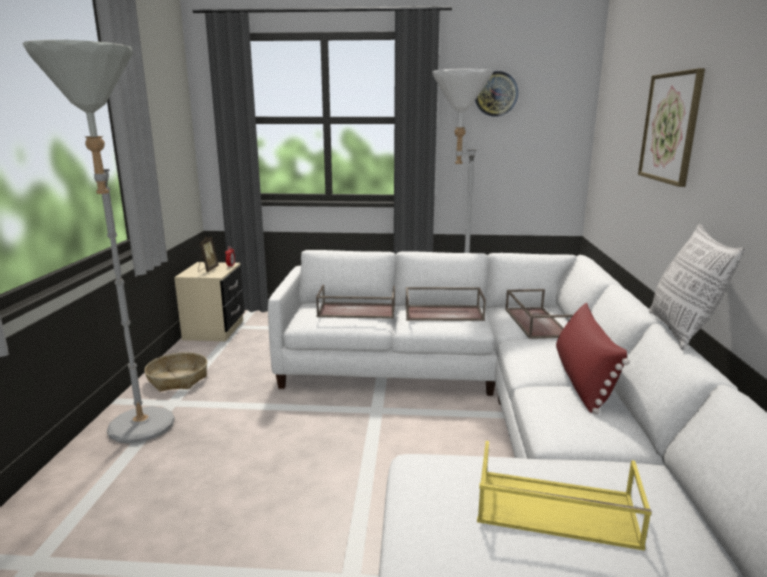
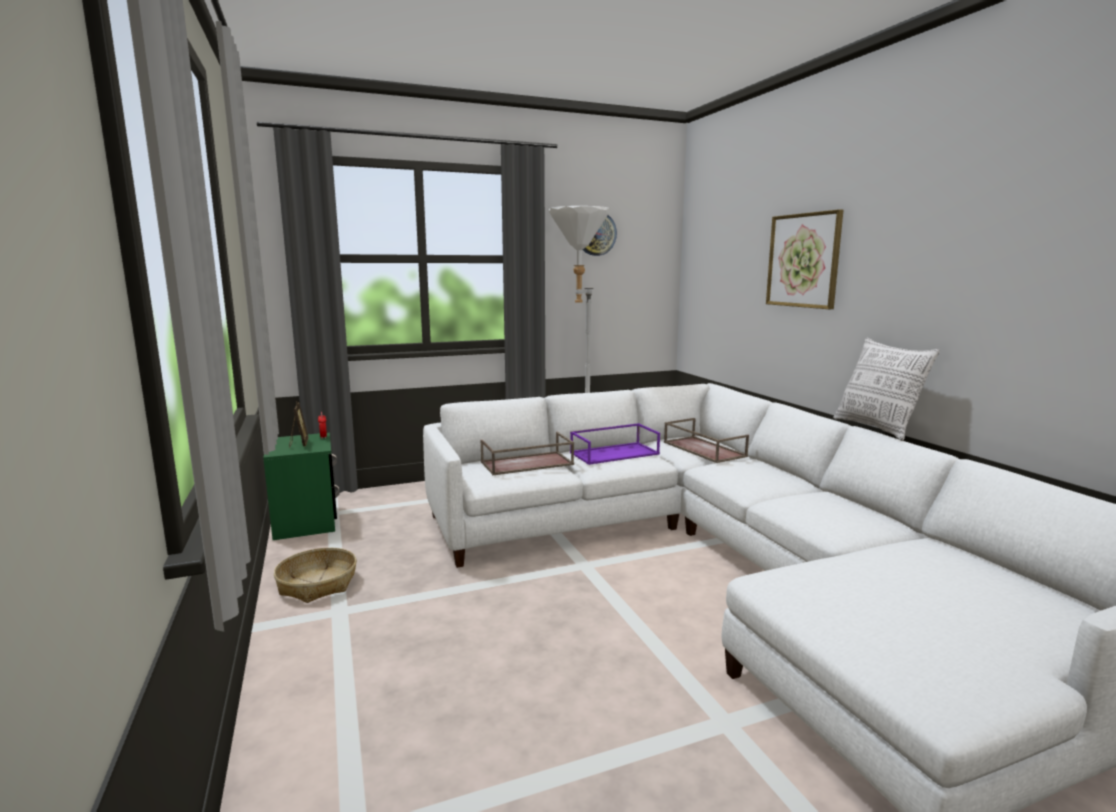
camera: 25 degrees left, 5 degrees down
(141, 433) = (336, 654): grey floor lamp -> none
(214, 330) = (306, 522): beige nightstand -> green nightstand
(444, 313) = (615, 453): brown tray -> purple tray
(554, 509) = (912, 584): yellow tray -> none
(582, 379) = (798, 487): red pillow -> none

